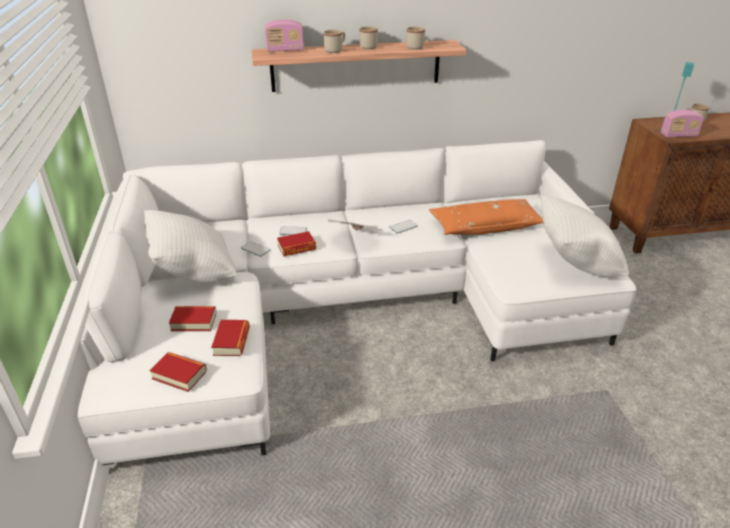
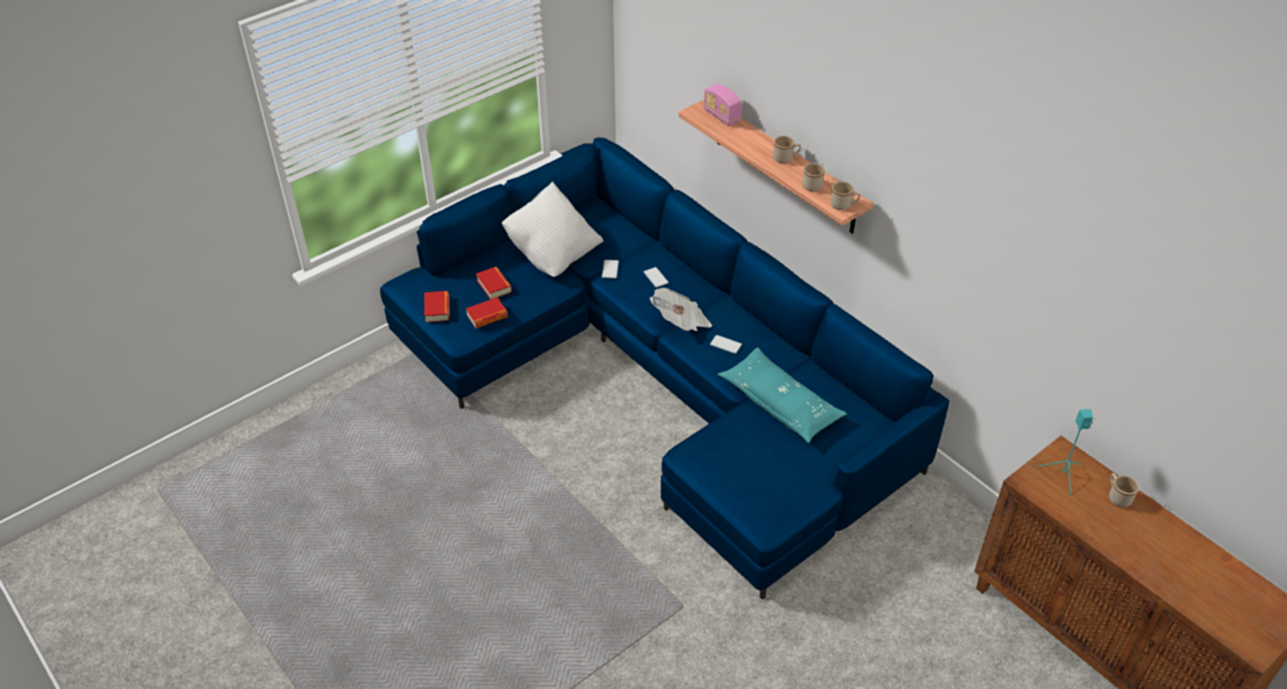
camera: 60 degrees right, 10 degrees up
(296, 247) = (632, 292): book -> none
(335, 50) = (751, 143): beige mug -> beige mug (844, 205)
(343, 310) = (657, 377): white sofa -> blue sofa
(485, 226) = (780, 403): orange pillow -> turquoise pillow
(575, 263) = (764, 490): white pillow -> none
(678, 135) = (1041, 487): radio -> none

